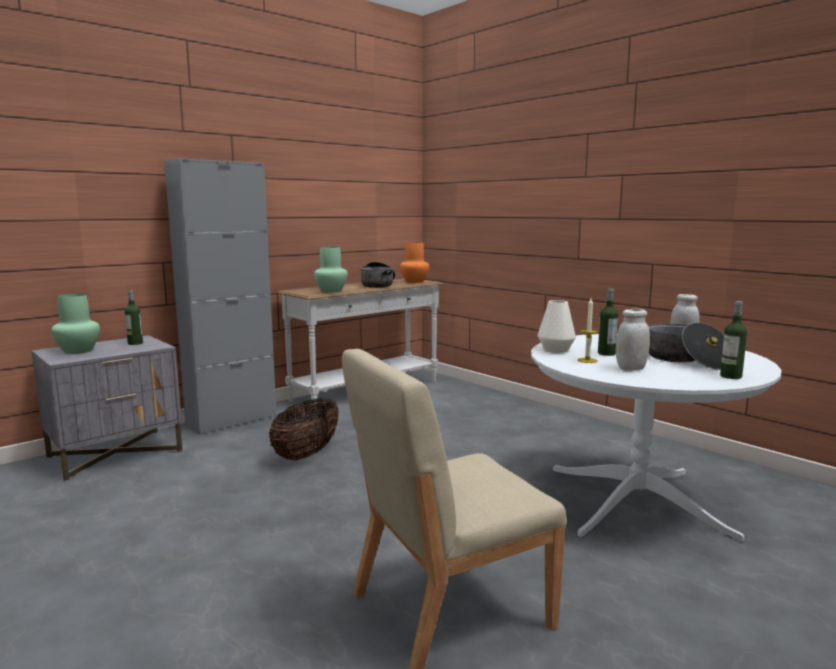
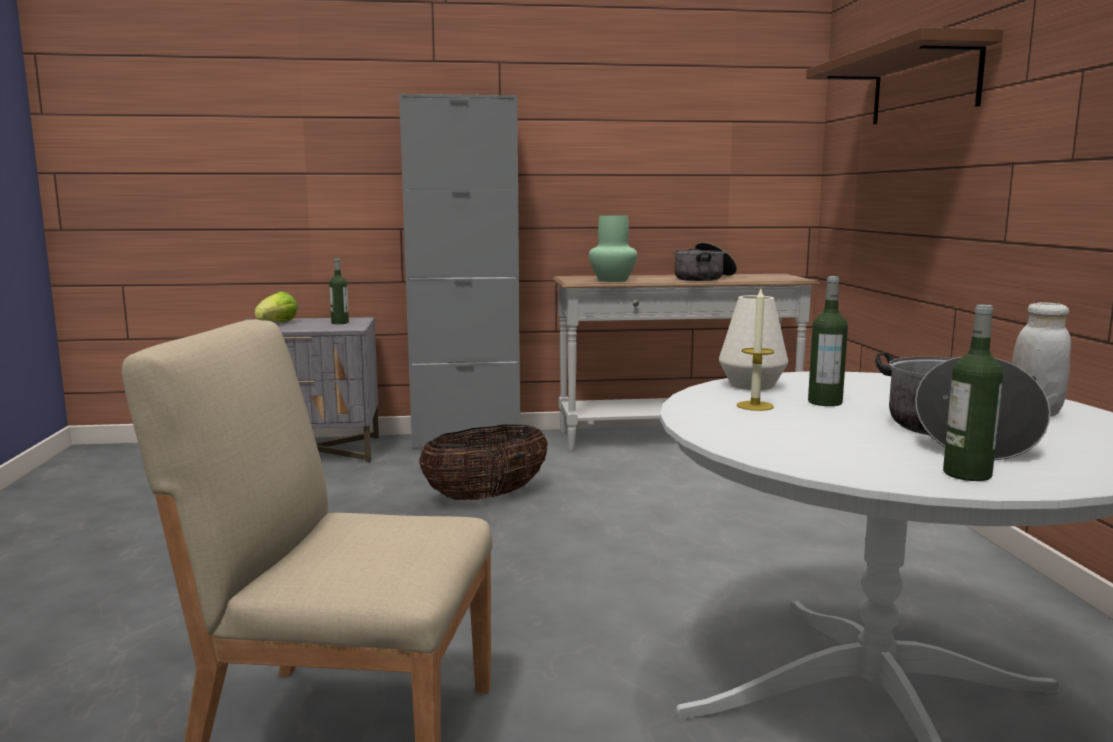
camera: 35 degrees right, 0 degrees up
(79, 351) = (277, 324): green vase -> lettuce
(415, 281) = (773, 278): orange vase -> none
(511, 170) = (924, 84): none -> brown shelf
(631, 369) = (793, 428): white jar -> none

